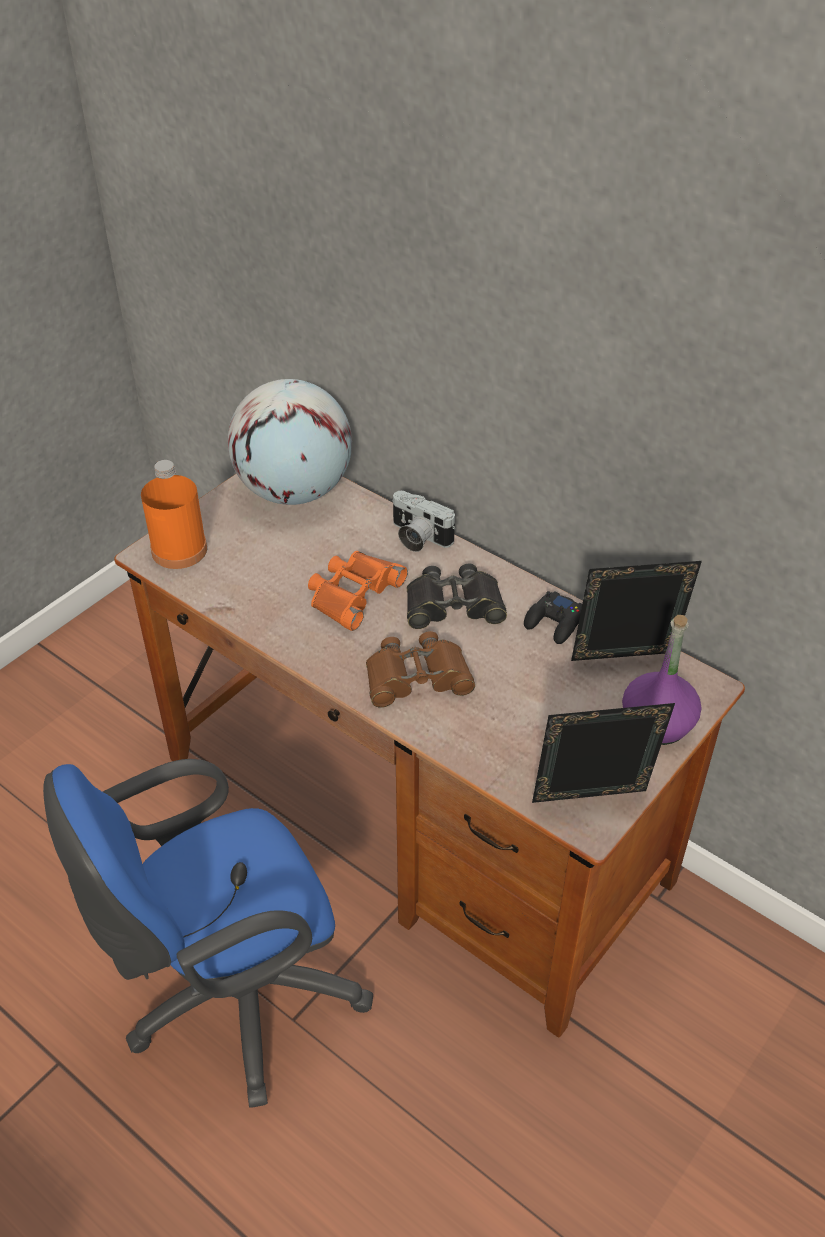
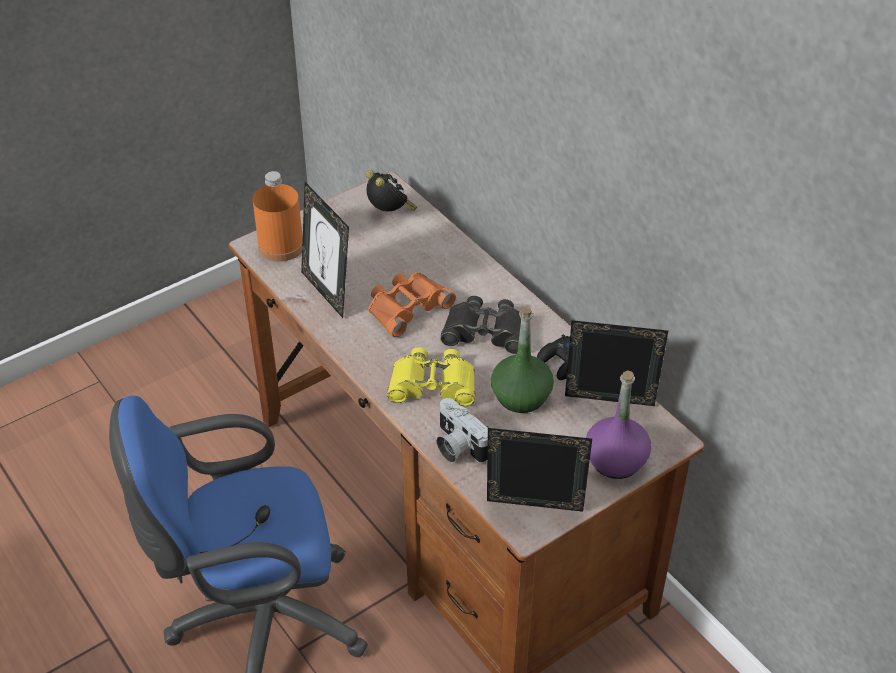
camera: 15 degrees right, 0 degrees up
(253, 593) = (327, 292): none -> picture frame
(294, 491) = (390, 213): globe -> alarm clock
(417, 537) = (477, 270): camera -> camera (457, 446)
(417, 678) = (433, 385): brown binoculars -> yellow binoculars
(522, 671) = (521, 396): none -> green bottle

